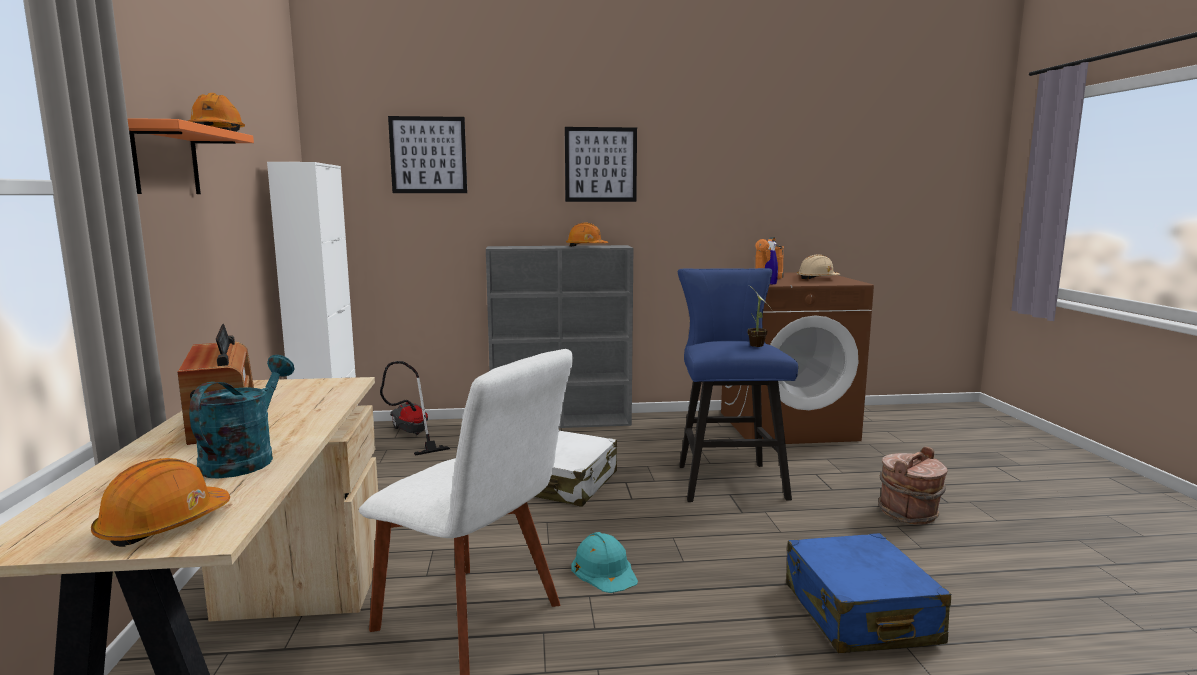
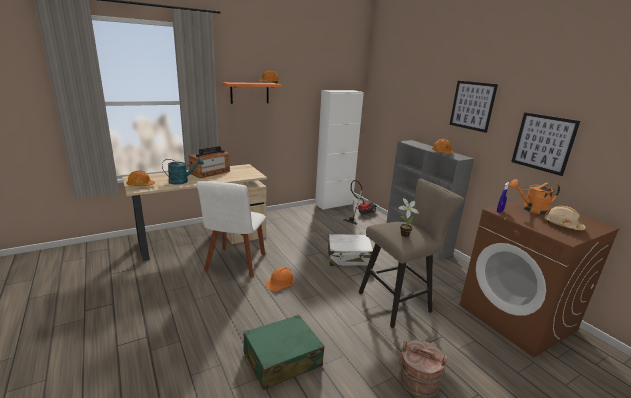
camera: 65 degrees right, 10 degrees up
(428, 155) = (400, 90): picture -> picture (543, 143)
(604, 570) = (280, 282): turquoise hard hat -> orange hard hat
(727, 479) = (399, 302): blue stool -> beige stool
(859, 613) = (282, 359): blue suitcase -> green suitcase

